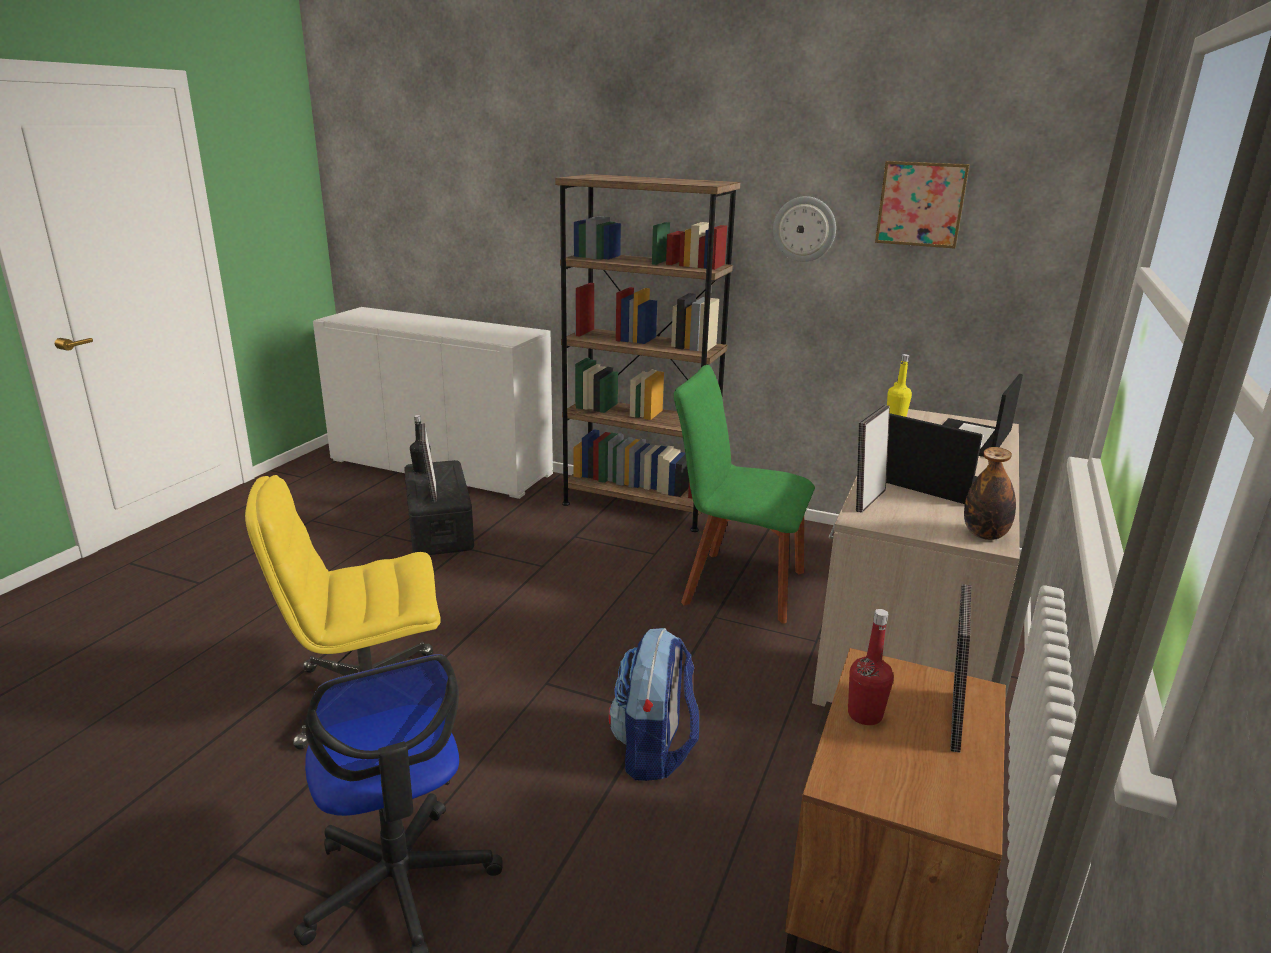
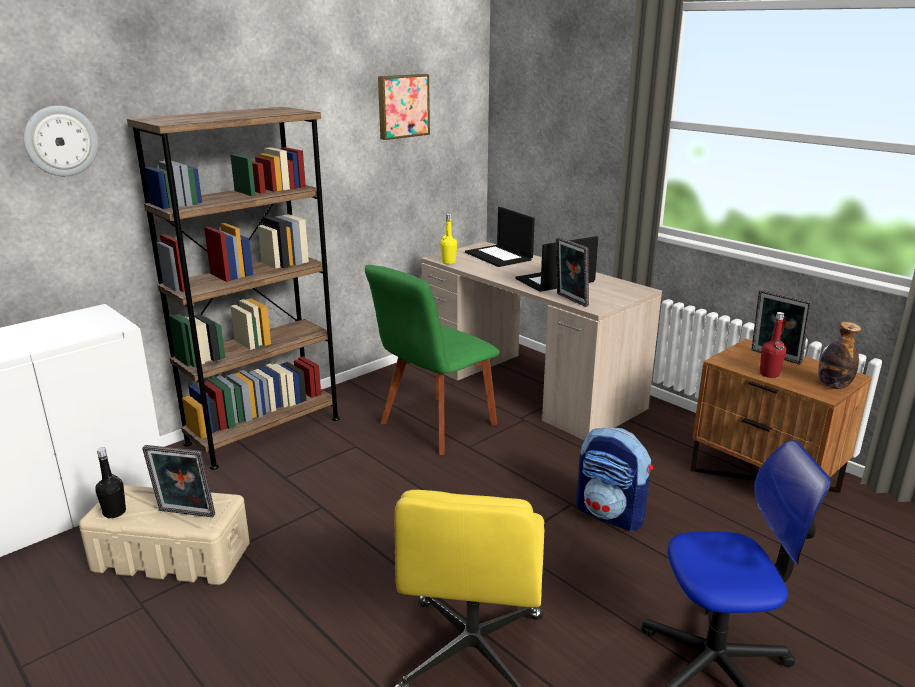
camera: 65 degrees left, 0 degrees up
(439, 528) = (173, 557): black storage box -> beige storage box
(804, 229) = (332, 139): wall clock -> wall clock (61, 141)
(984, 535) = (632, 289): bottle -> bottle (833, 385)

